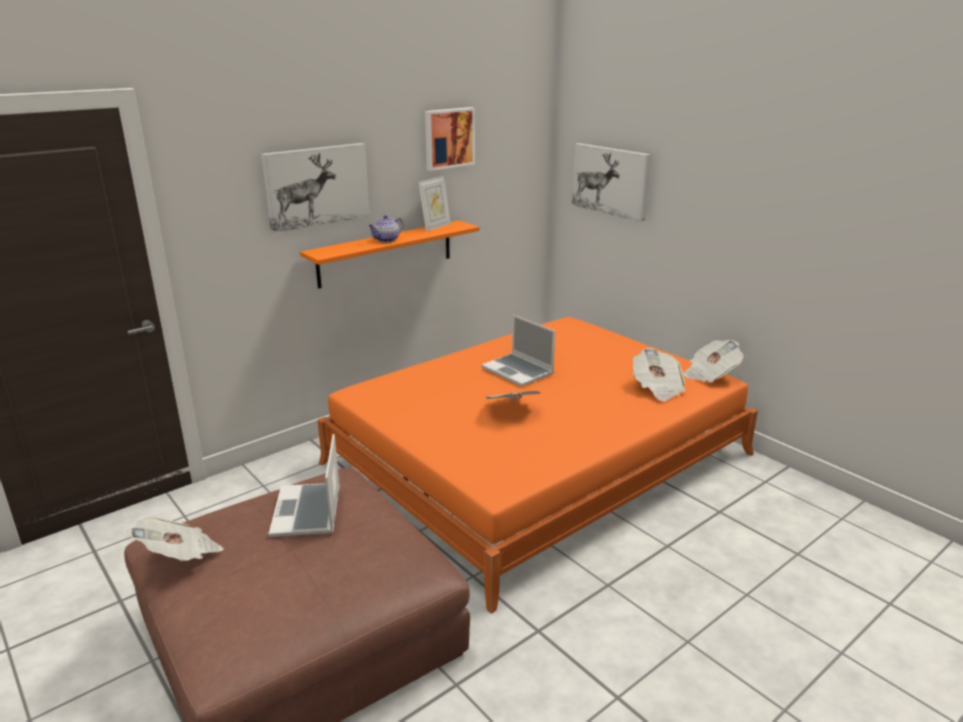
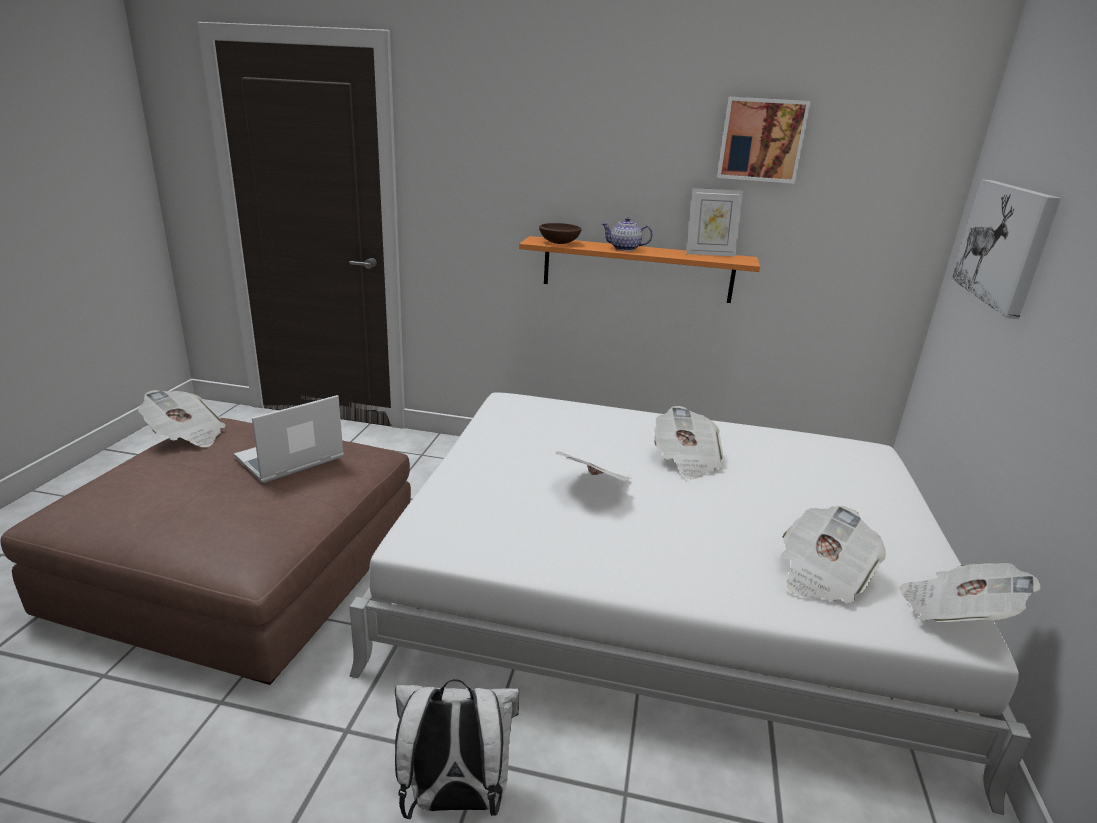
camera: 50 degrees right, 0 degrees up
(316, 186) = (560, 166): picture -> none
(338, 249) = (559, 242): none -> brown bowl
(519, 371) = (686, 460): laptop -> newspaper
(538, 459) = (663, 585): orange bed -> white bed
(625, 605) = (455, 799): none -> white backpack

